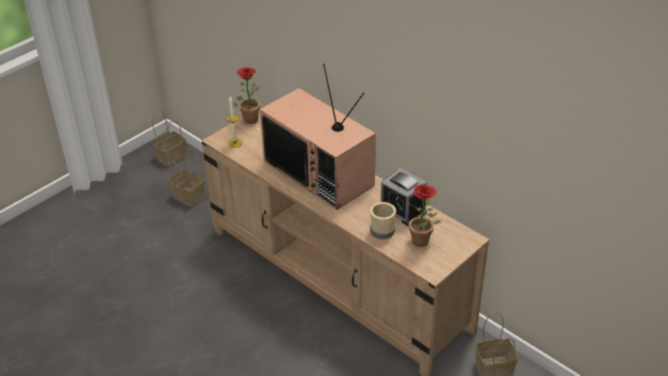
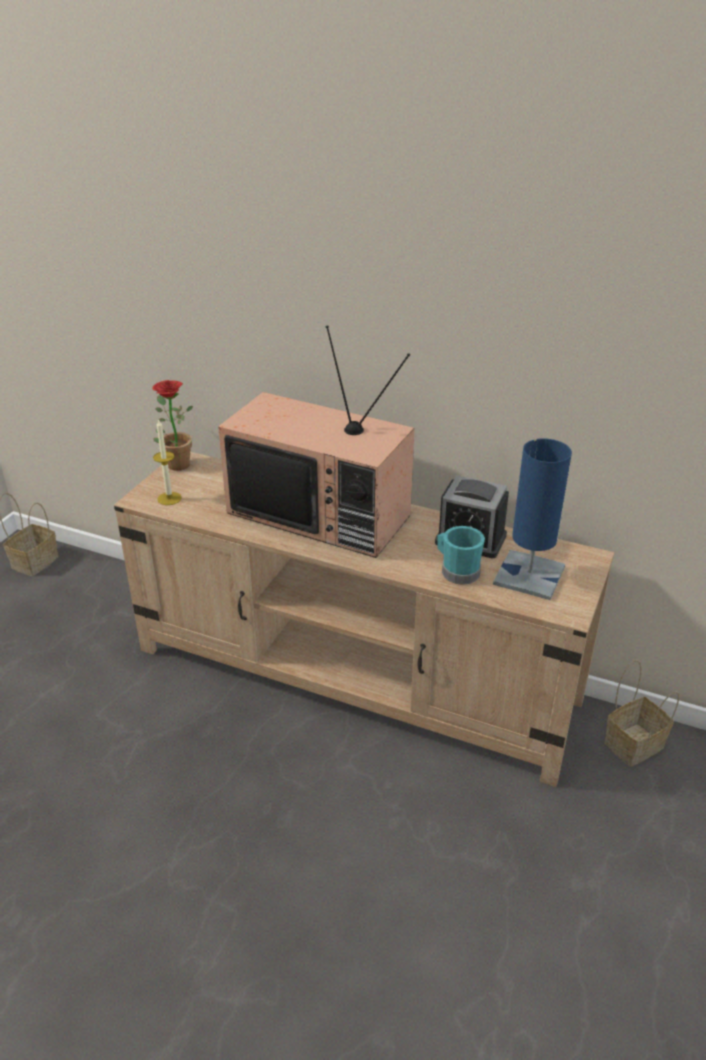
camera: 20 degrees left, 5 degrees down
(189, 196) = (84, 610): basket -> none
(381, 229) = (457, 571): beige mug -> turquoise mug
(423, 242) = (529, 575): potted plant -> blue table lamp

